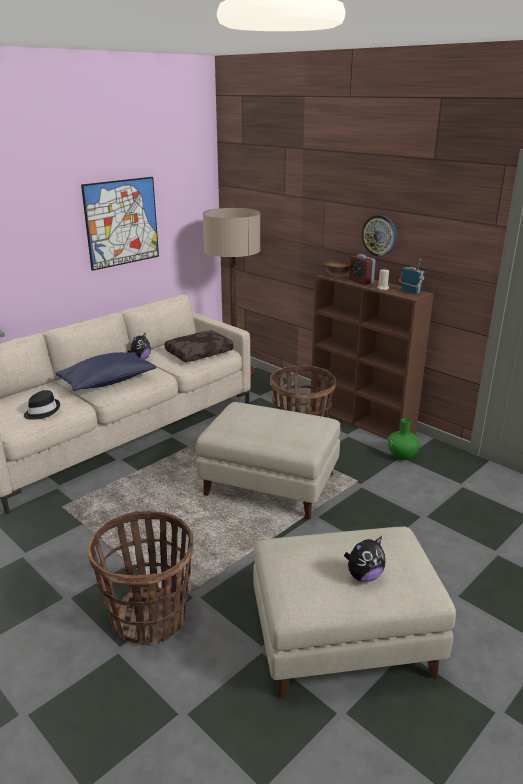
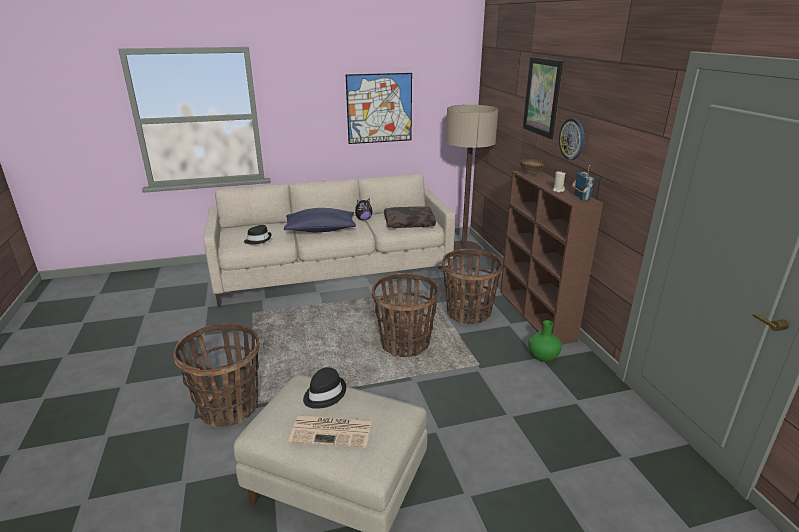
camera: 30 degrees right, 0 degrees up
(271, 484) = (405, 344): beige ottoman -> basket
(315, 547) = (324, 394): none -> black hat
(328, 195) = (542, 97): none -> picture
(361, 281) = (546, 181): alarm clock -> none
(364, 576) = (333, 431): plush toy -> newspaper

